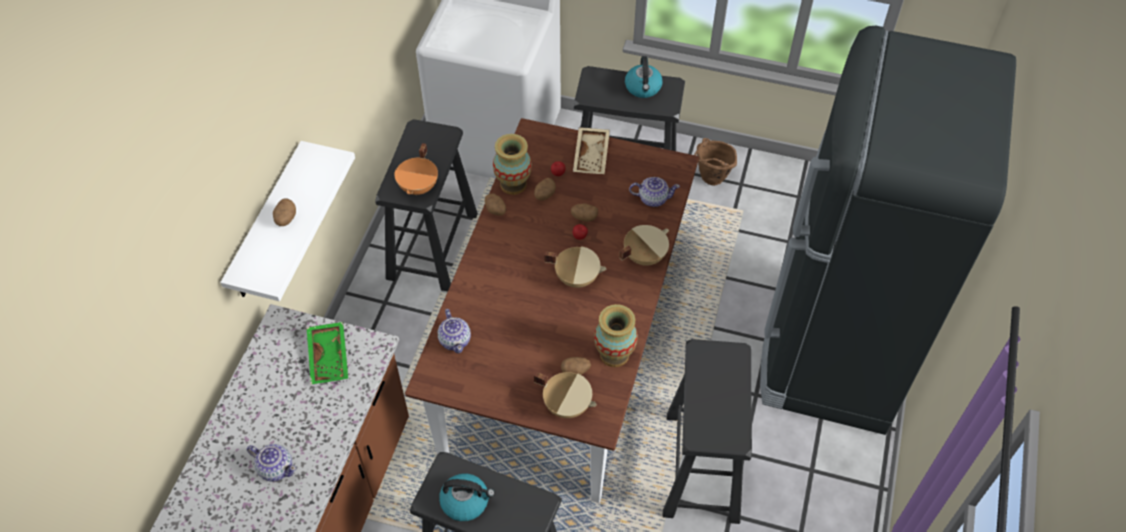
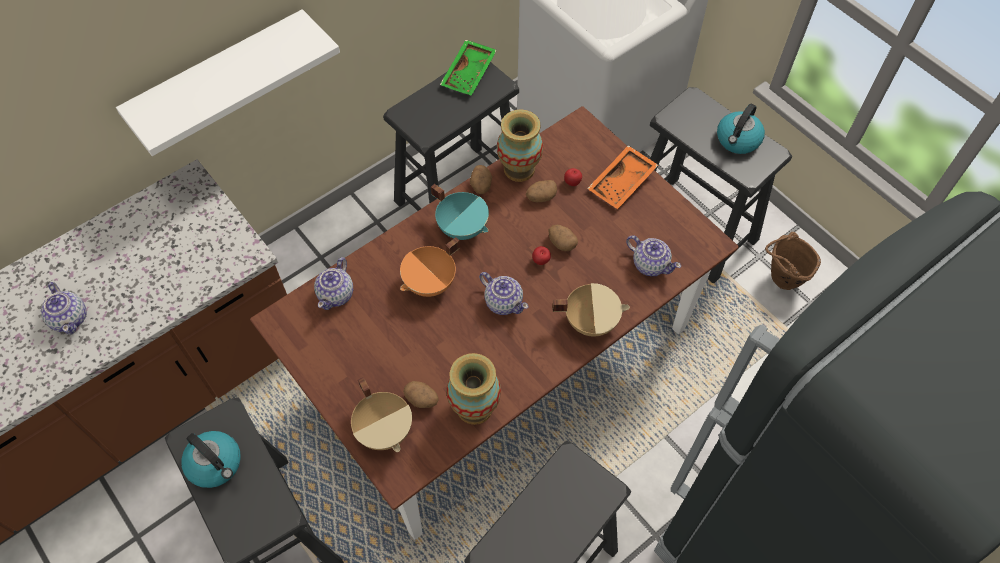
camera: 35 degrees right, 5 degrees up
(285, 219) = (221, 78): potato -> none
(330, 357) = (201, 241): green tray -> green tray (470, 74)
(419, 187) = (431, 123): orange cooking pot -> orange cooking pot (430, 283)
(507, 245) = (463, 227): none -> turquoise cooking pot
(577, 277) = (503, 302): beige cooking pot -> teapot
(592, 156) = (622, 183): beige tray -> orange tray

